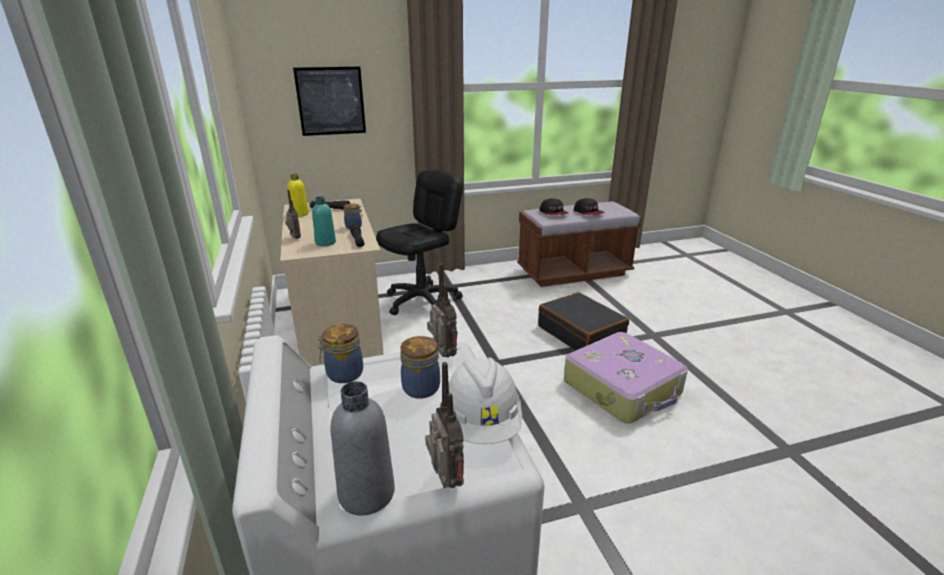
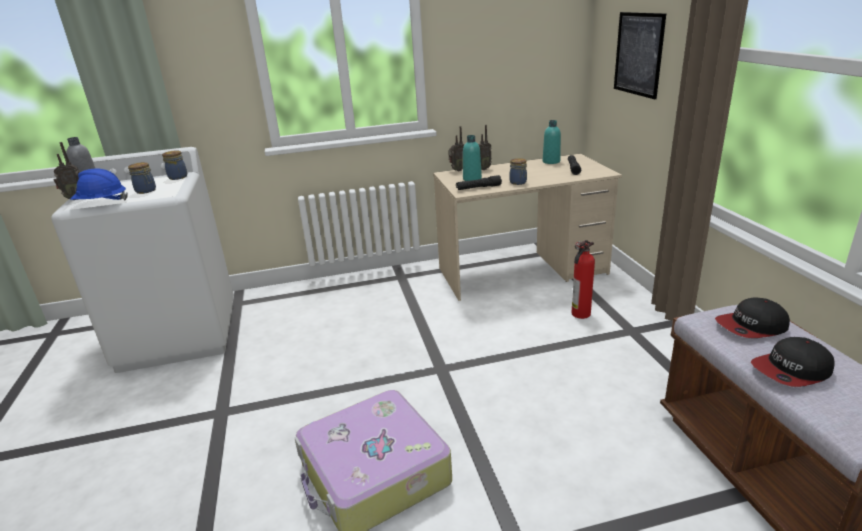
camera: 95 degrees right, 0 degrees up
(300, 214) = (551, 161): yellow bottle -> turquoise bottle
(422, 301) = (580, 314): black office chair -> fire extinguisher
(442, 356) = (169, 193): radio -> radio (457, 170)
(482, 423) = (101, 203): white hard hat -> blue hard hat
(581, 333) = (516, 451): black suitcase -> none

